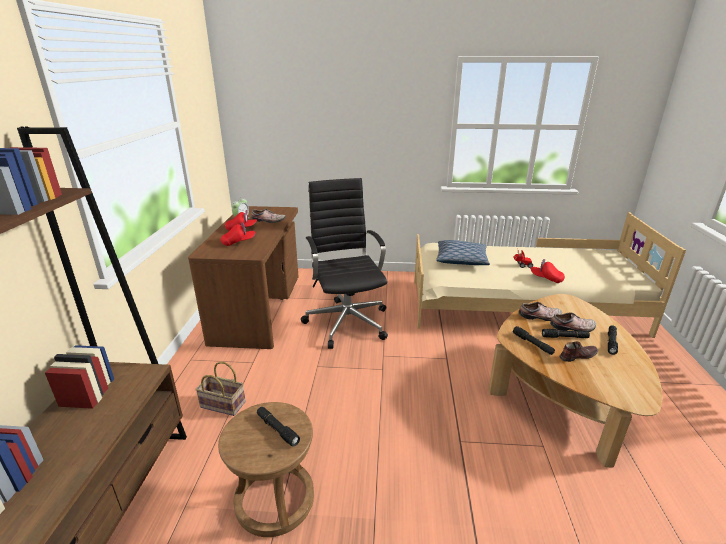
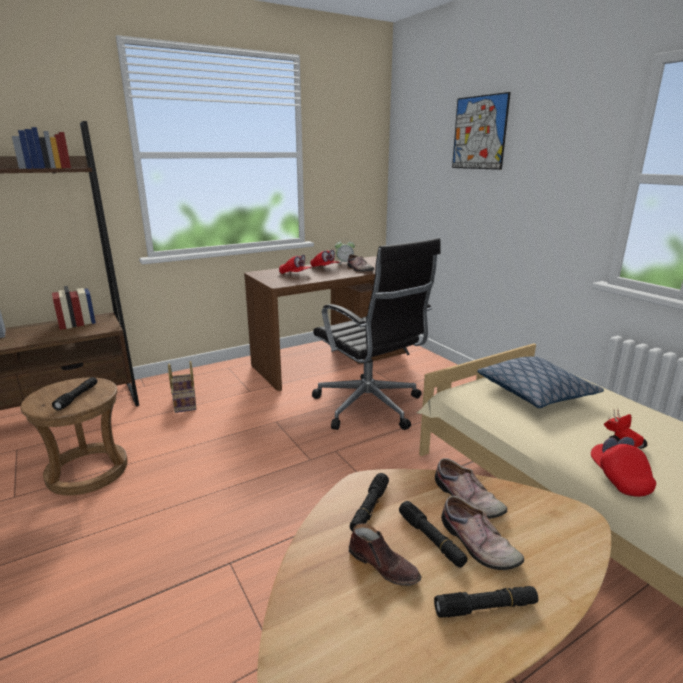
camera: 55 degrees right, 5 degrees down
(331, 95) = (479, 133): none -> picture
(347, 321) = (370, 407): black office chair -> black office chair turned 105 degrees clockwise

